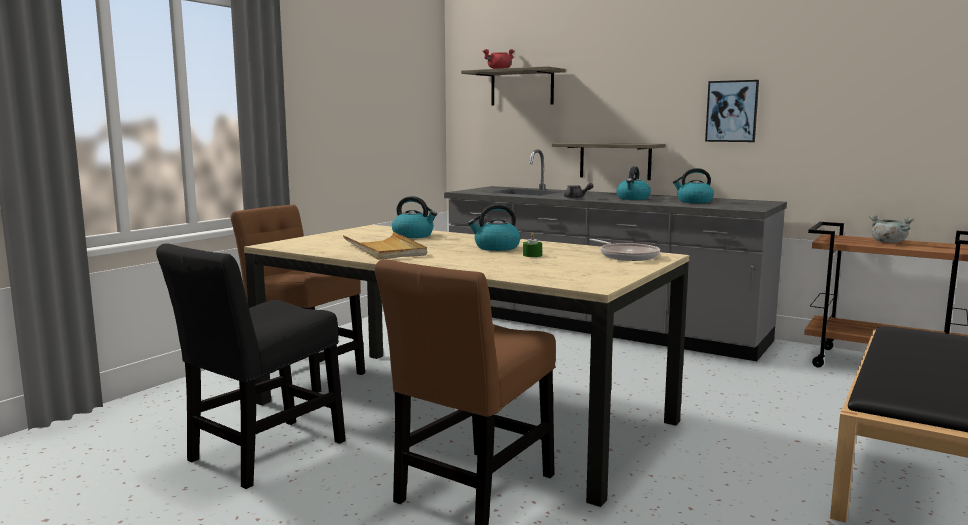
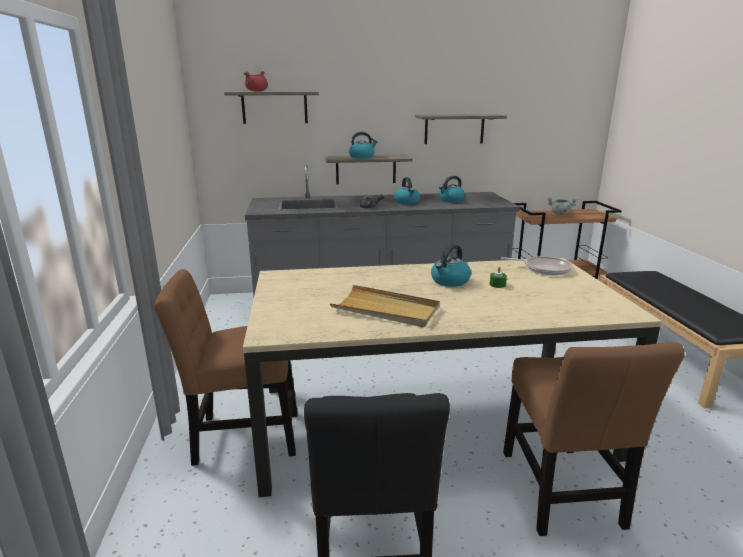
camera: 40 degrees left, 10 degrees up
(413, 235) = (346, 280): kettle -> kettle (362, 157)
(732, 111) = (454, 129): picture -> shelf

